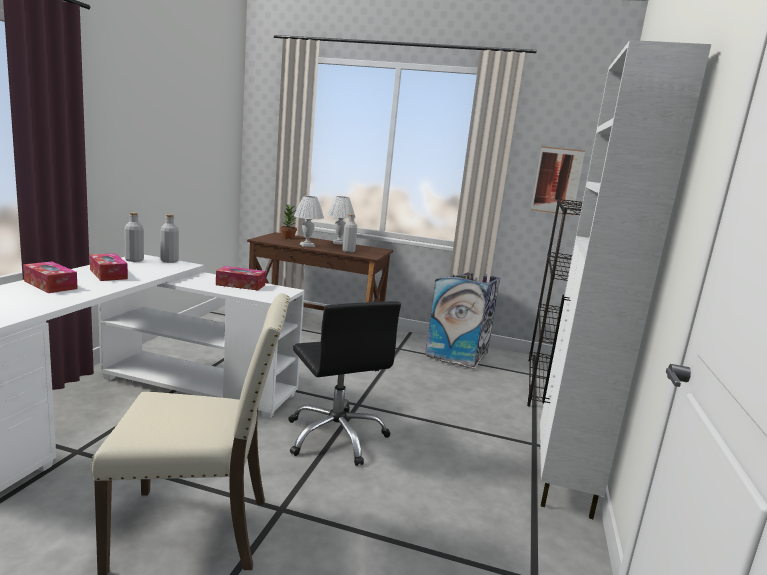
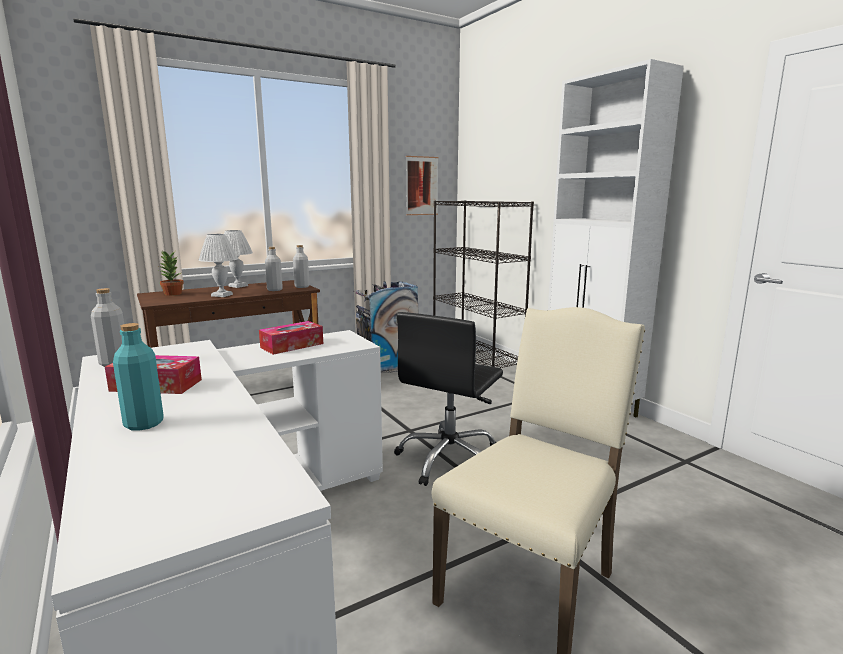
camera: 45 degrees left, 0 degrees up
(50, 285) = (144, 423): tissue box -> turquoise bottle
(169, 261) = (159, 349): grey bottle -> grey bottle (302, 286)
(336, 436) = (449, 459): black office chair -> black office chair turned 105 degrees clockwise

